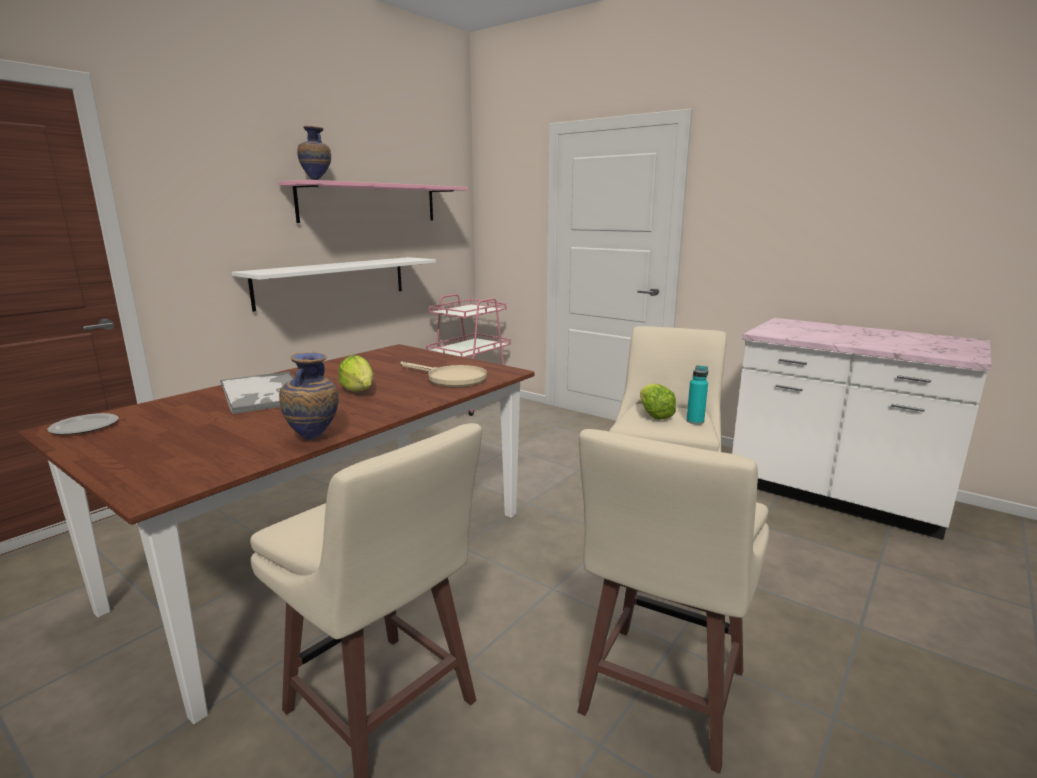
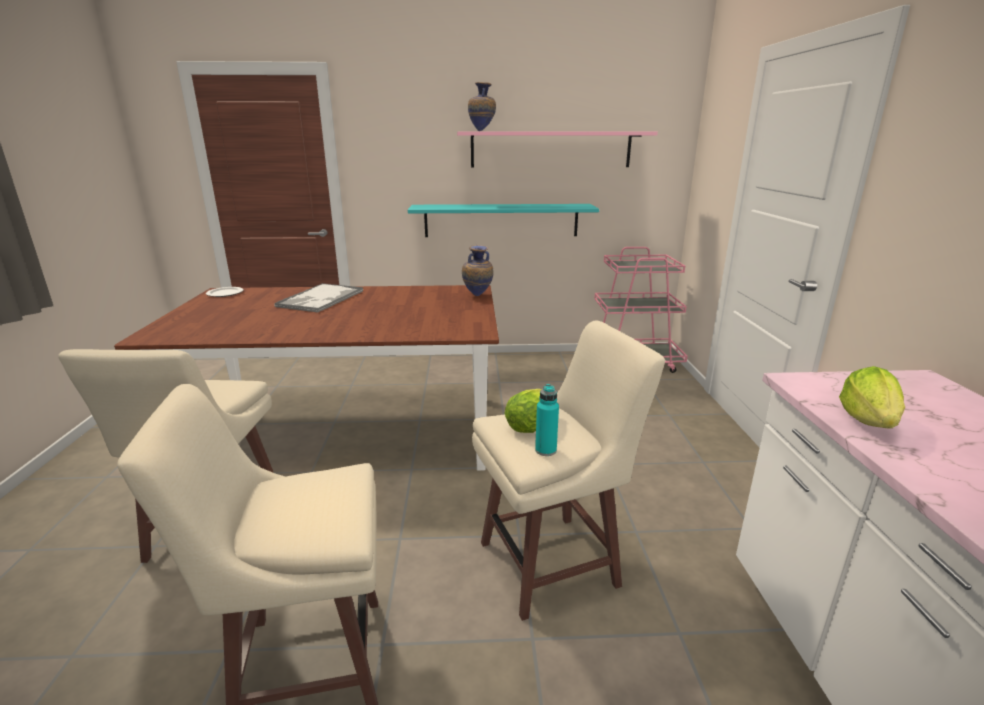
camera: 50 degrees right, 5 degrees up
(314, 440) = (249, 337): vase -> vase (477, 296)
(333, 281) = (501, 220): white shelf -> turquoise shelf
(359, 390) = (358, 313): lettuce -> lettuce (868, 421)
(450, 378) = (426, 323): beige frying pan -> none

